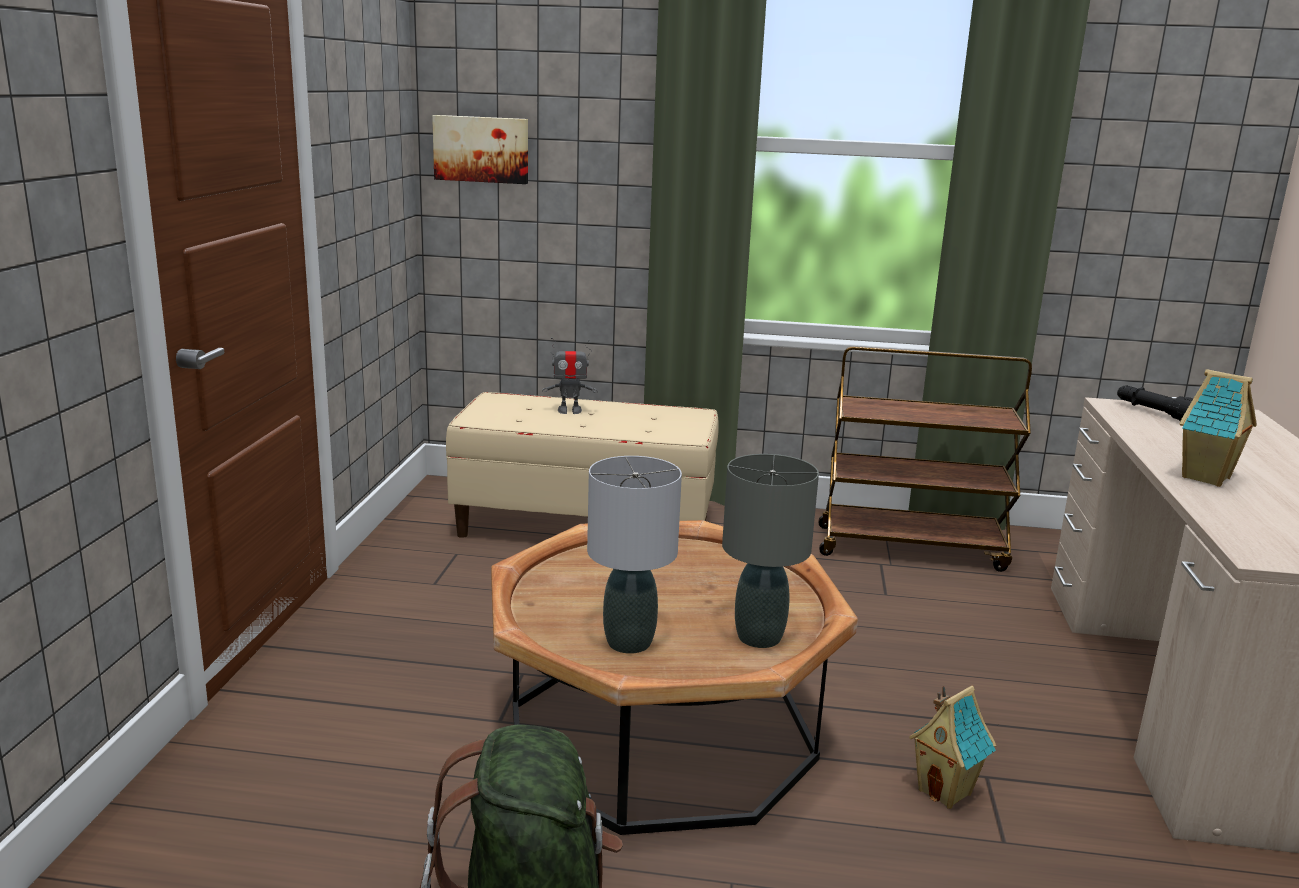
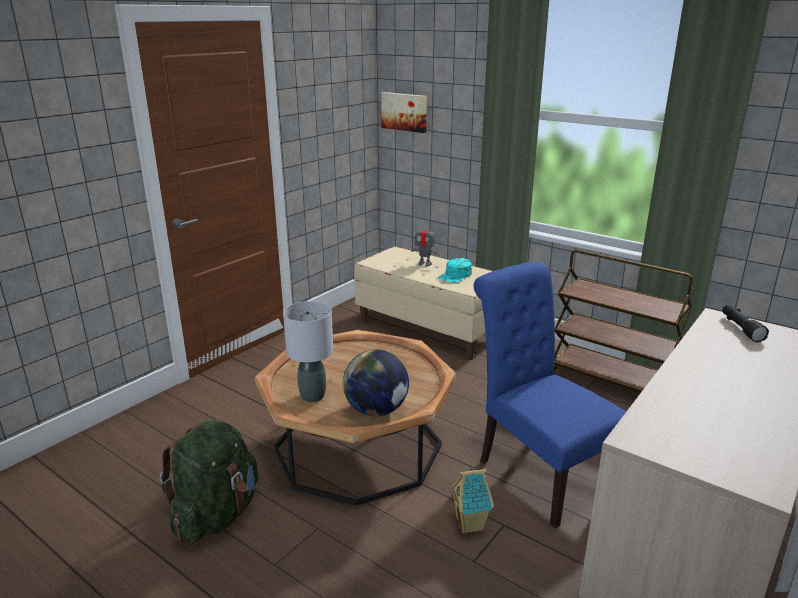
camera: 30 degrees right, 5 degrees up
(640, 421) = (455, 276): none -> turquoise cap
(760, 637) = (376, 410): grey table lamp -> globe
(952, 691) = (537, 473): none -> blue chair
(1207, 478) = (692, 381): toy house -> none

